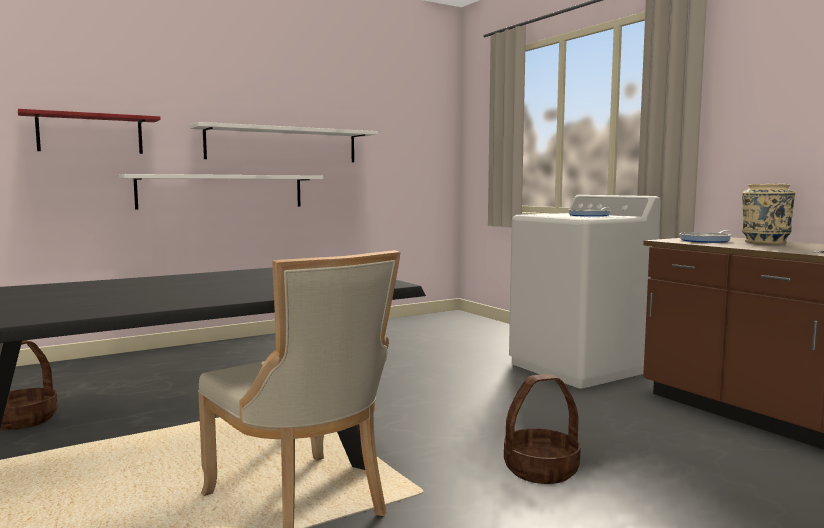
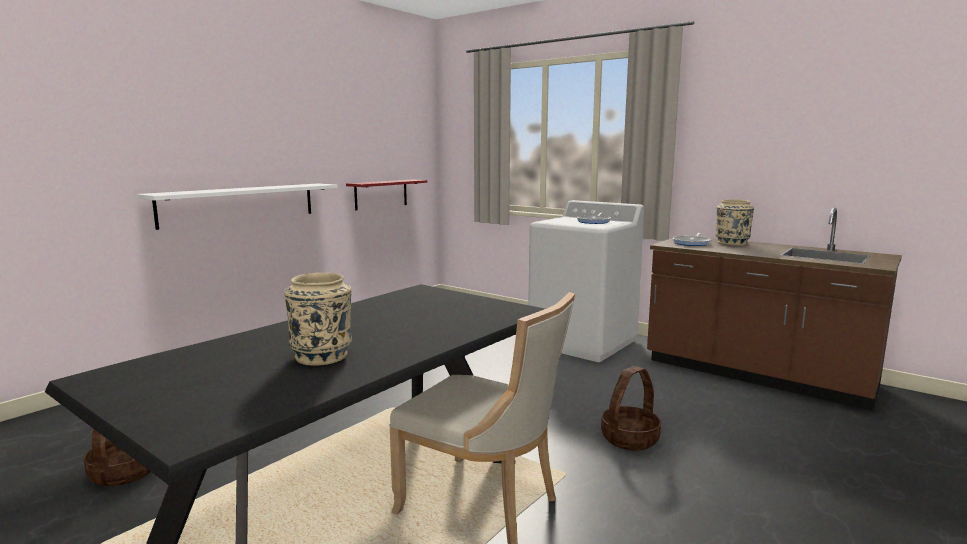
camera: 20 degrees left, 5 degrees up
(90, 134) = (103, 152): red shelf -> red shelf (381, 194)
(113, 298) = (321, 355): none -> beige vase
(283, 145) = (293, 154): white shelf -> none

